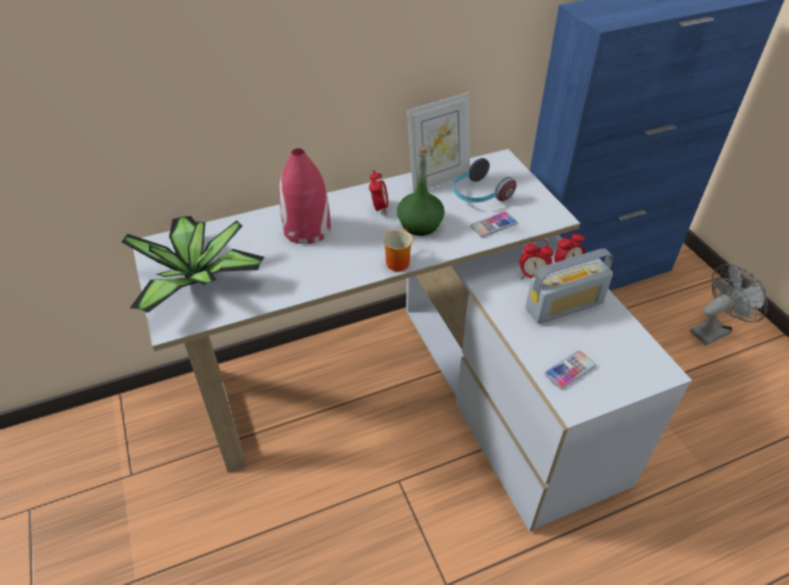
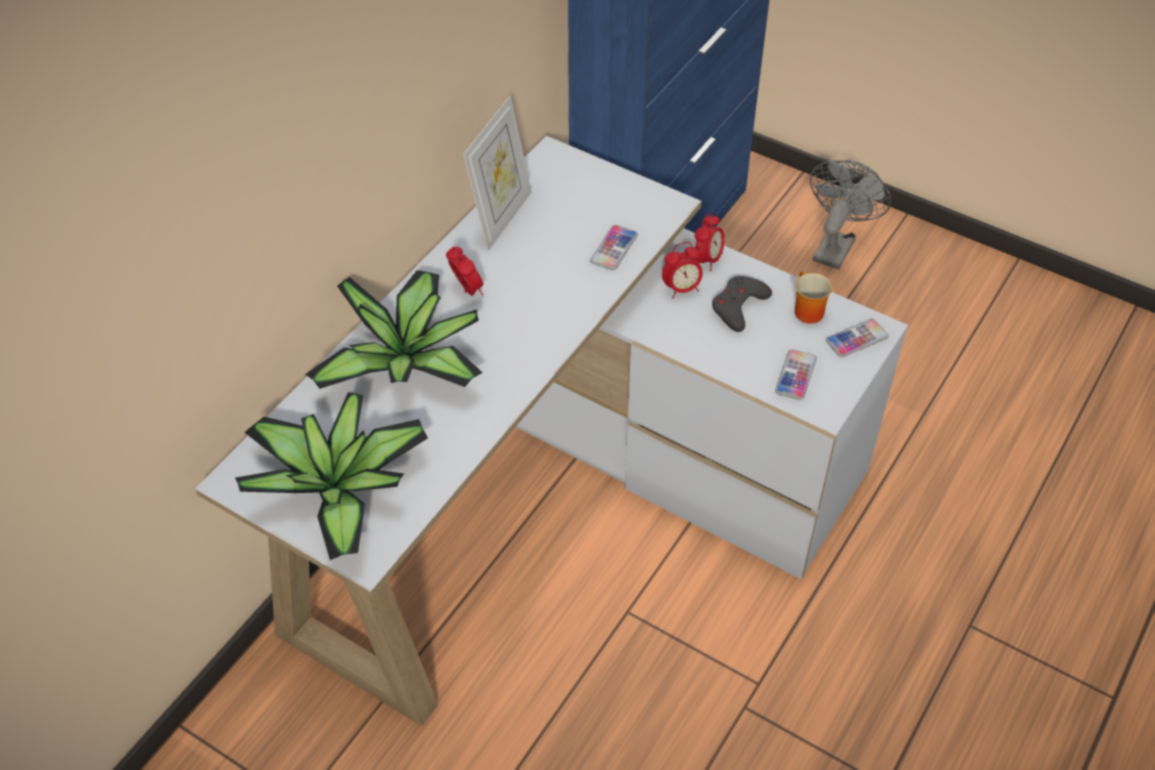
camera: 35 degrees left, 5 degrees up
(306, 229) = (407, 361): red vase -> potted plant
(397, 261) = (547, 346): mug -> mug (805, 310)
(420, 225) = (533, 288): green bottle -> none
(478, 195) = (565, 217): headphones -> none
(564, 305) = (738, 306): radio -> grey game controller
(639, 369) = (856, 339): none -> phone

